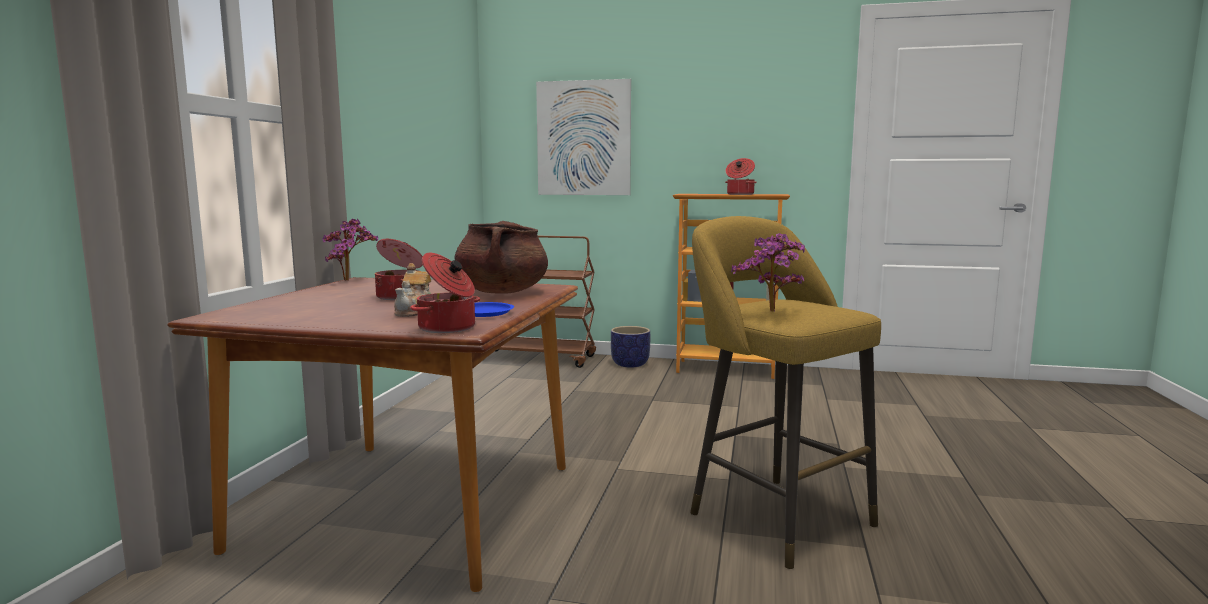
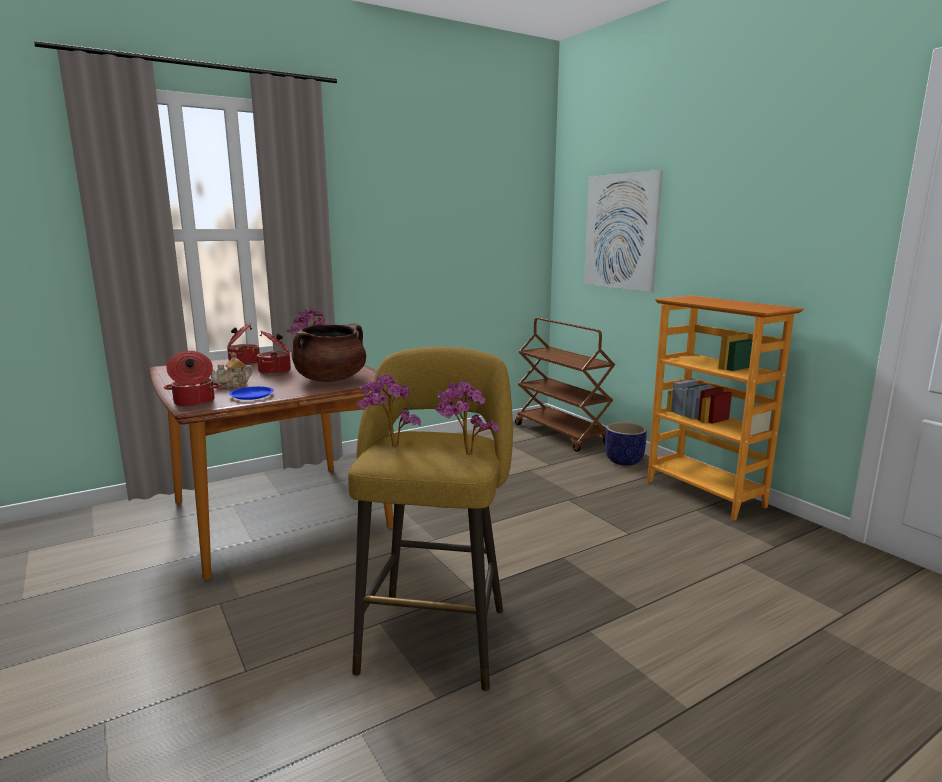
camera: 45 degrees right, 5 degrees up
(739, 194) = (726, 304): cooking pot -> cooking pot (243, 362)
(832, 306) = (464, 455): none -> potted plant

